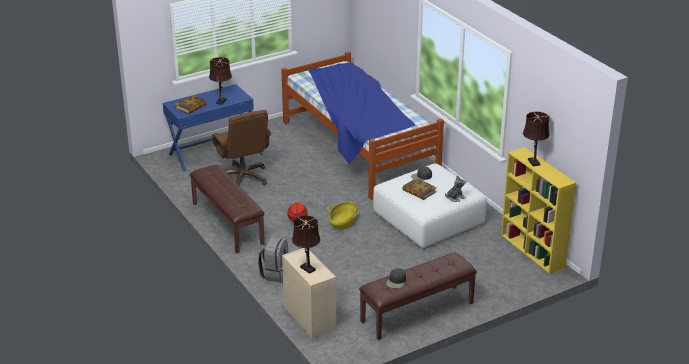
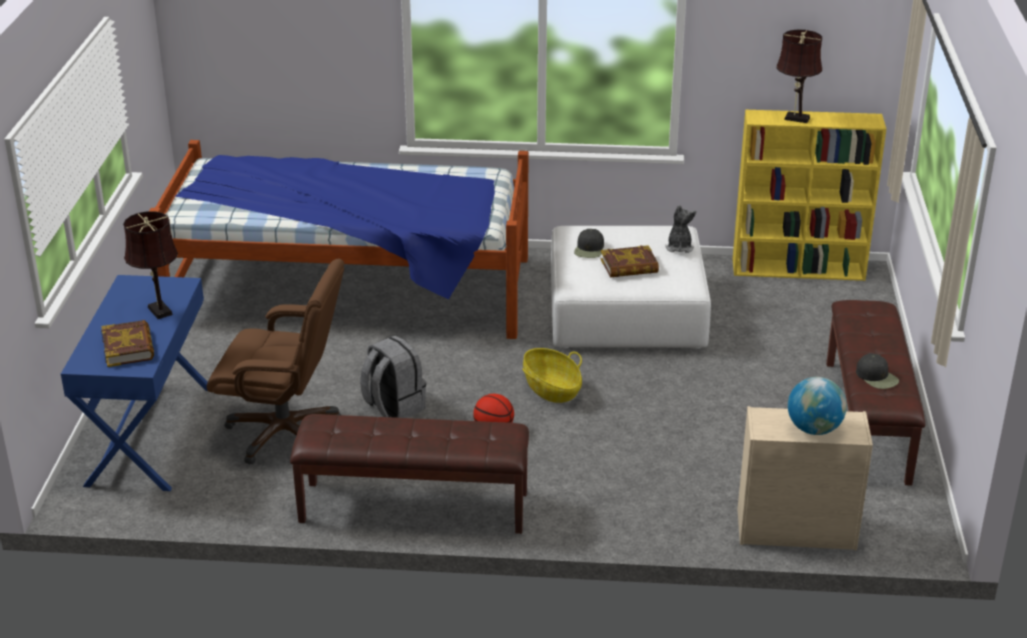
camera: 55 degrees left, 0 degrees up
(275, 273) = (630, 515): grey backpack -> grey backpack (393, 407)
(306, 267) = (814, 429): brown table lamp -> globe

